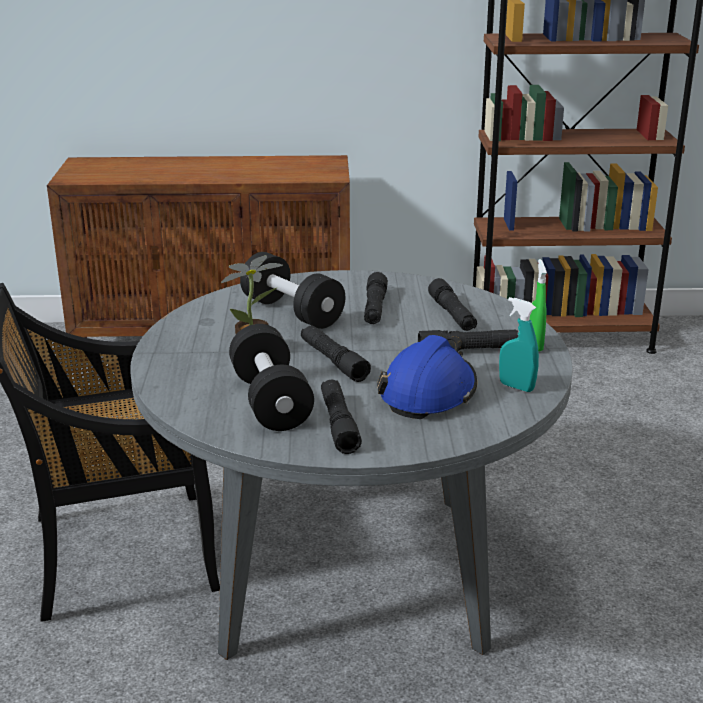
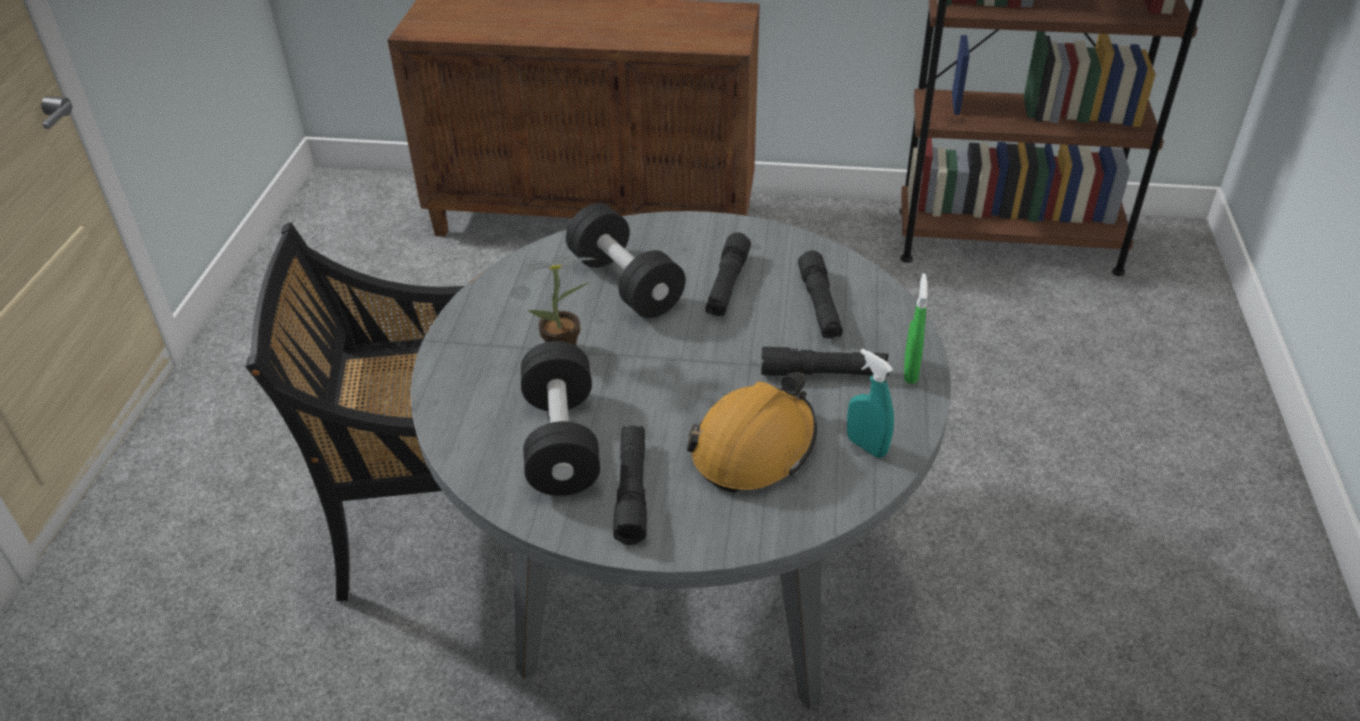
camera: 10 degrees right, 15 degrees up
(333, 361) = (653, 377): black flashlight -> none
(428, 393) = (754, 447): blue hard hat -> orange hard hat

